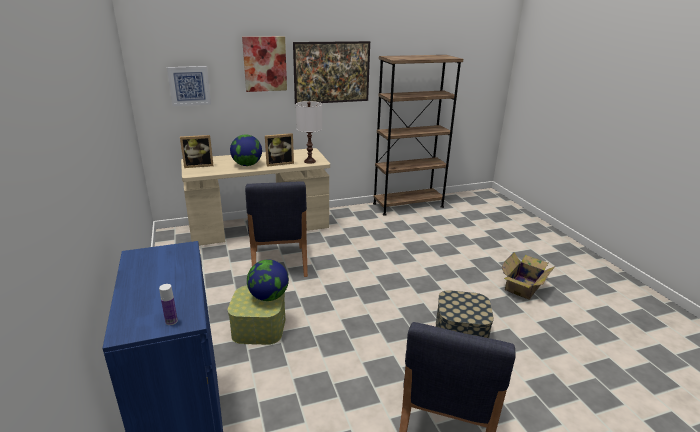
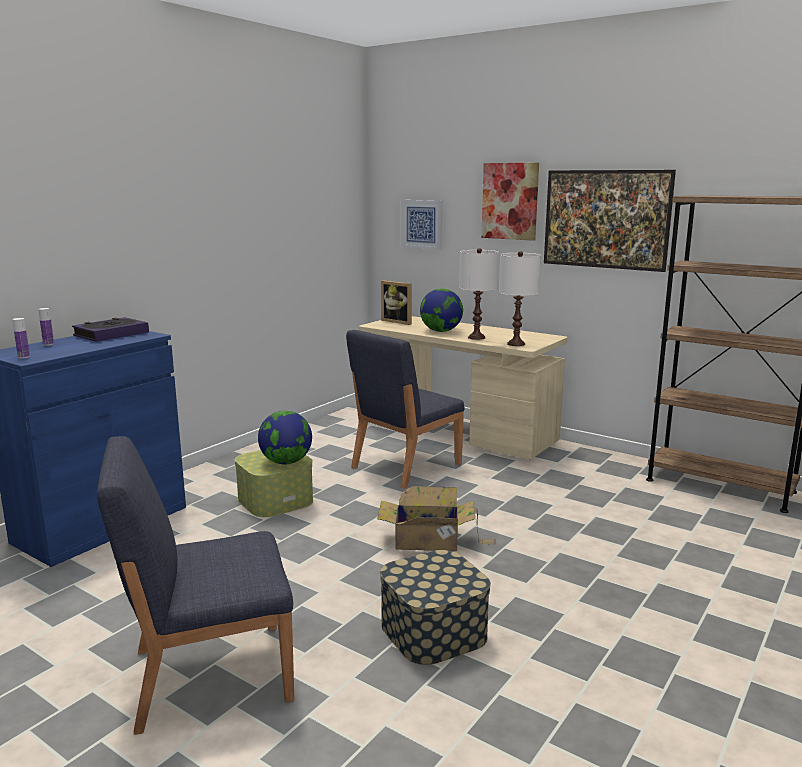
camera: 55 degrees right, 10 degrees down
(134, 300) = (48, 344): none -> bottle
(148, 263) = (111, 334): none -> book
(279, 163) = (477, 337): picture frame -> white table lamp
(524, 286) = (675, 661): cardboard box -> cardboard box (430, 541)

